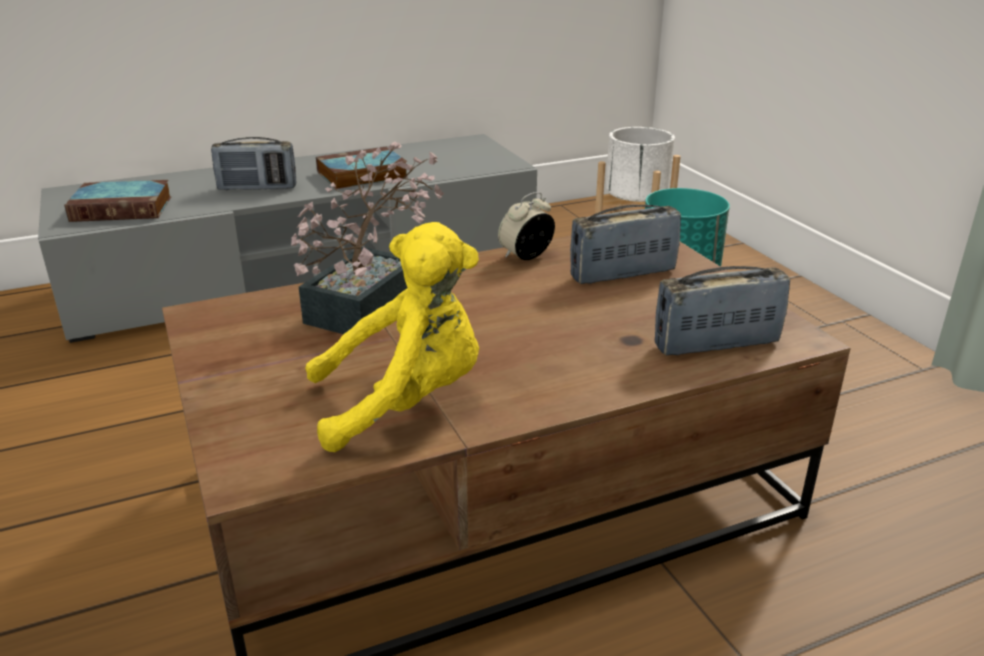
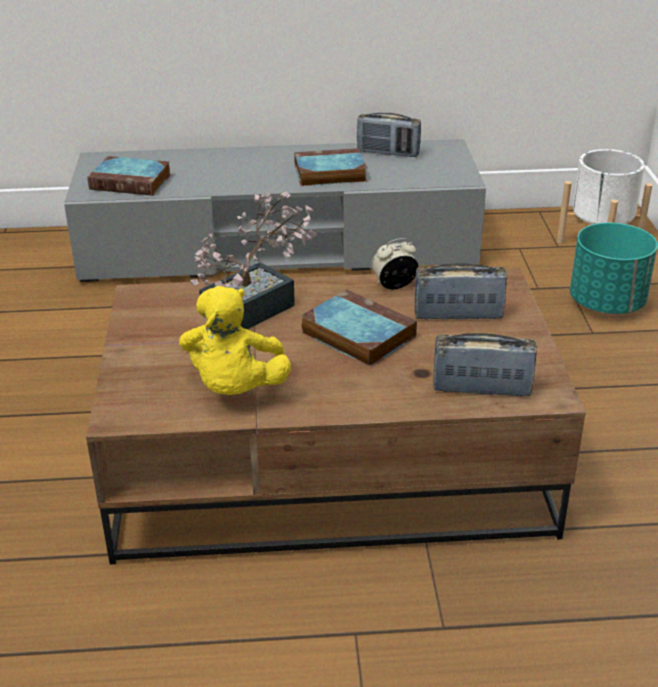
camera: 20 degrees right, 5 degrees up
(257, 188) = (239, 175): radio -> radio (388, 153)
(405, 402) = (236, 389): yellow plush toy -> yellow plush toy turned 90 degrees clockwise
(519, 312) = (355, 334): none -> book

